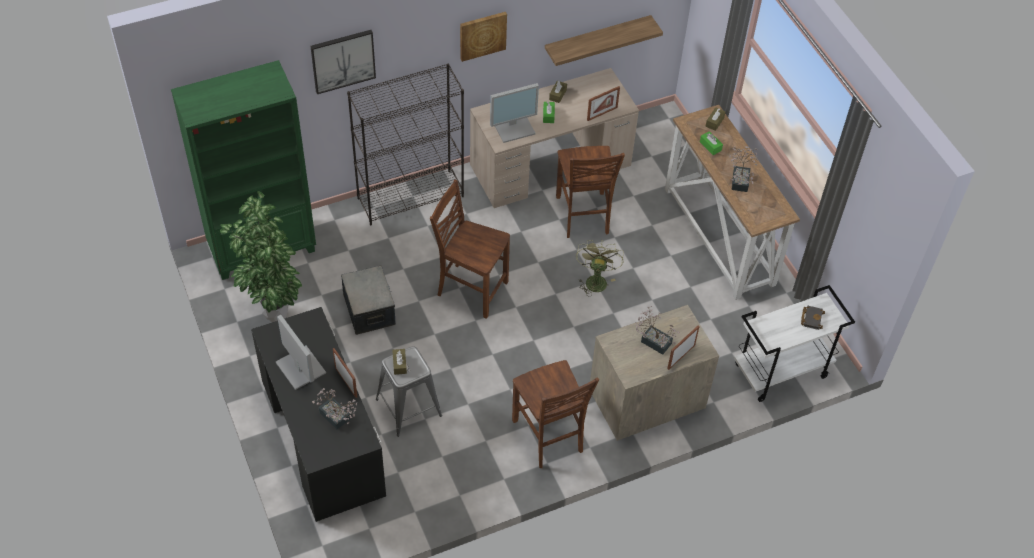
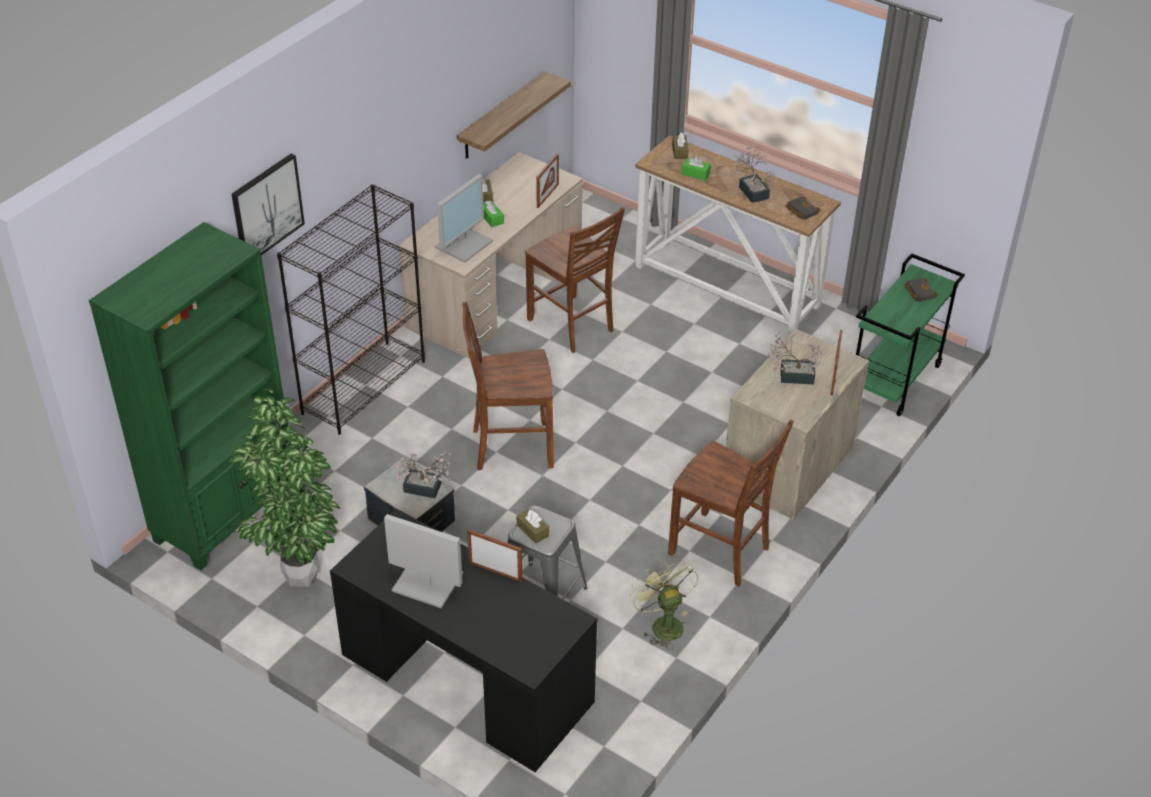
camera: 30 degrees left, 10 degrees down
(337, 418) = (518, 613): potted plant -> potted plant (427, 489)
(482, 35) = (398, 135): picture -> none
(595, 279) = (637, 379): green fan -> green fan (663, 624)
(762, 212) = (800, 210): none -> black book
(780, 372) = (894, 380): white cart -> green cart

